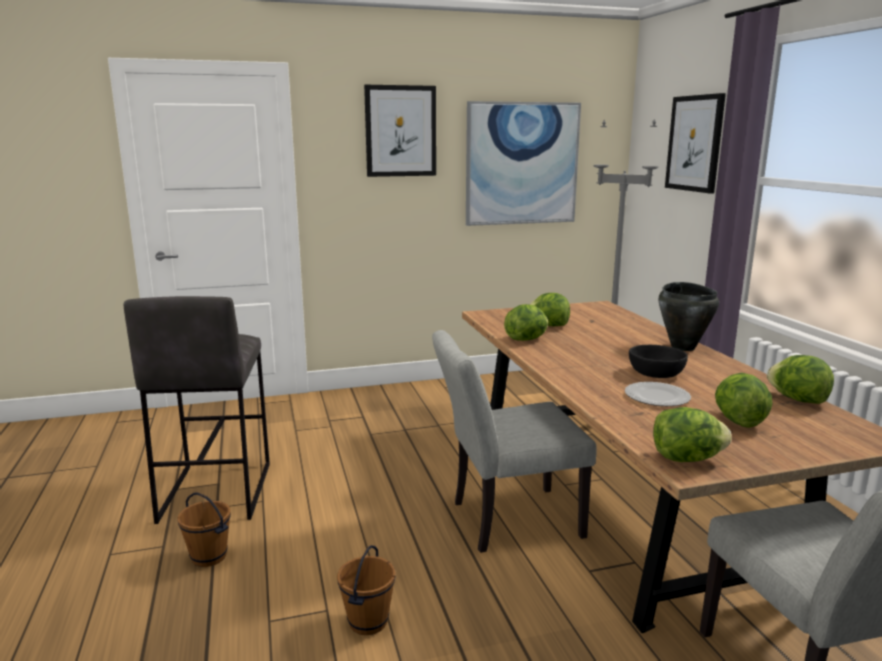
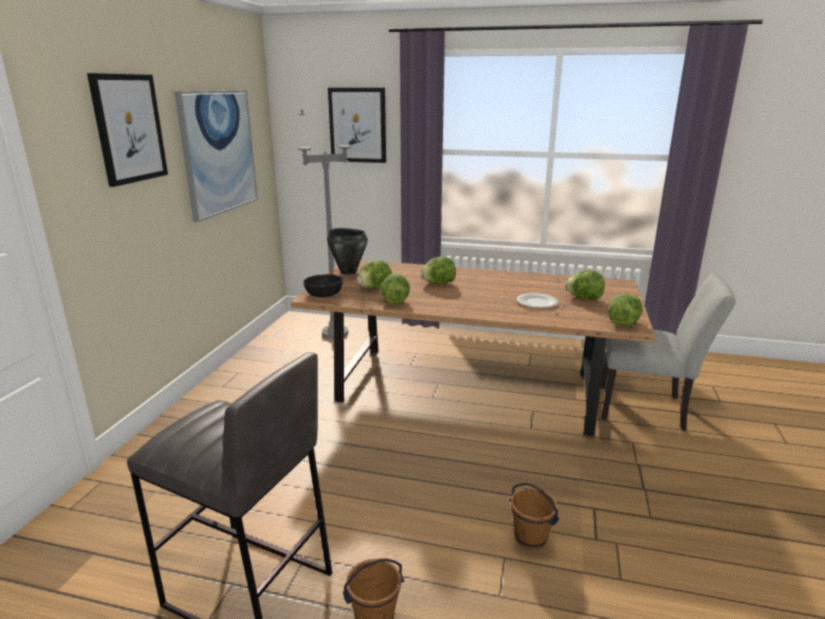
camera: 60 degrees left, 5 degrees up
(506, 520) = (455, 436): grey chair -> none
(655, 373) = (500, 291): black bowl -> black bowl (323, 294)
(683, 347) = (465, 272): black cooking pot -> black cooking pot (348, 272)
(797, 399) = (566, 279): lettuce -> lettuce (438, 283)

